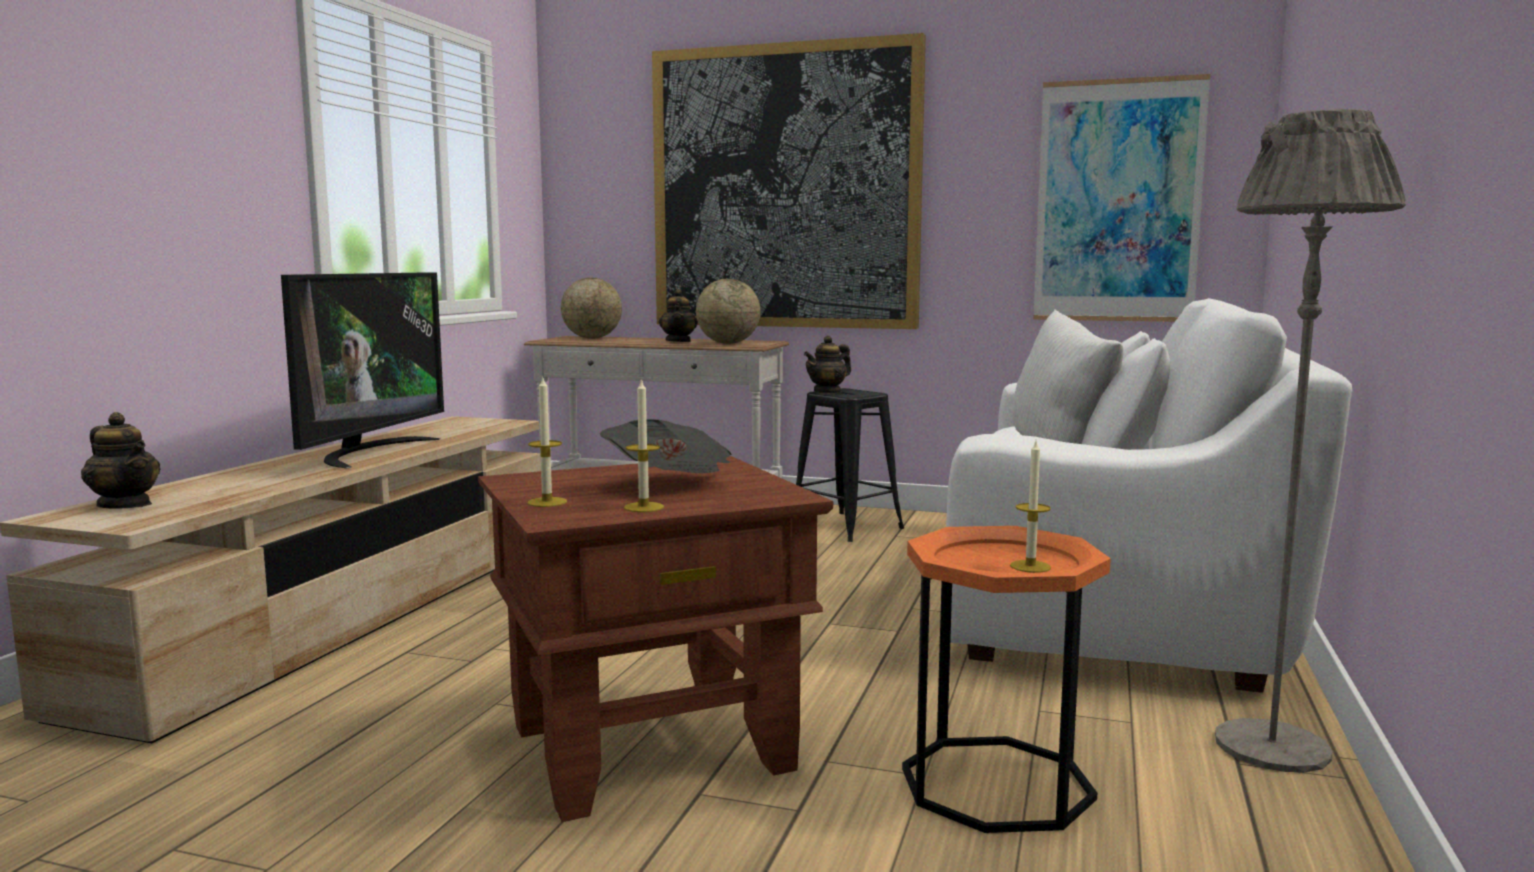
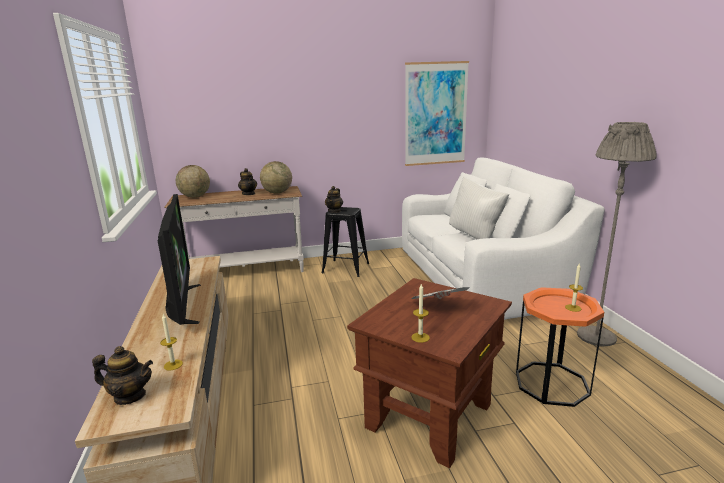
camera: 30 degrees left, 10 degrees up
(644, 507) = (462, 328): candle -> candle (173, 365)
(785, 188) = (289, 112): picture -> none

